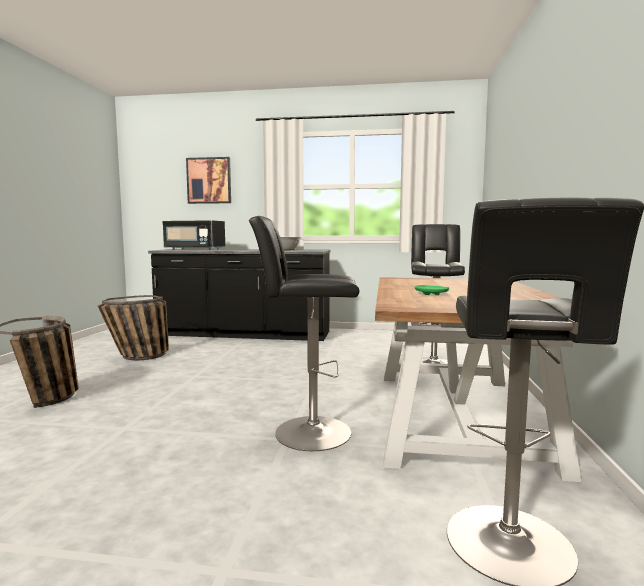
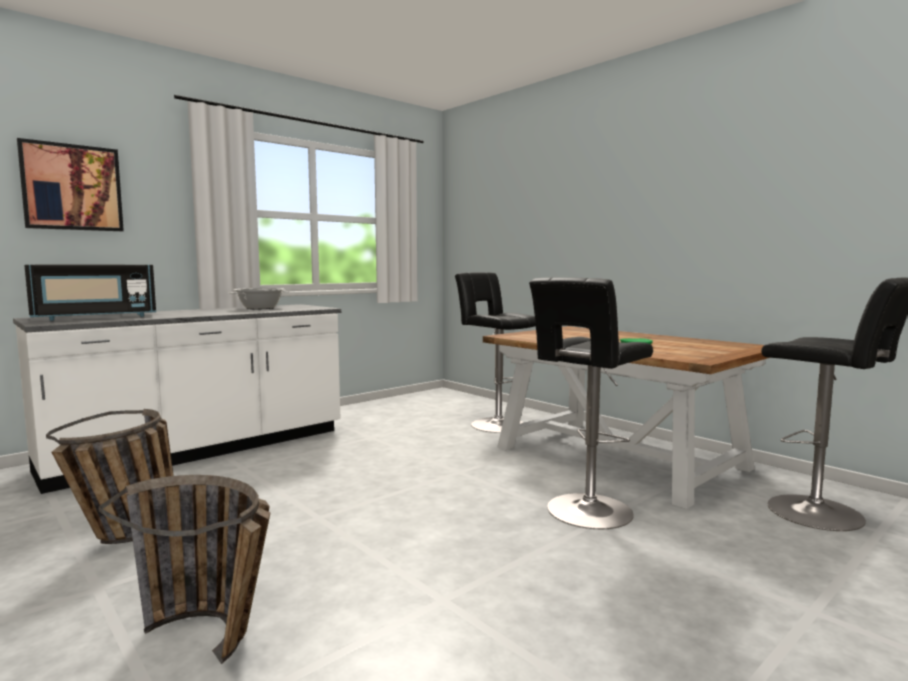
camera: 50 degrees left, 0 degrees up
(244, 334) = (201, 450): black counter -> white counter

